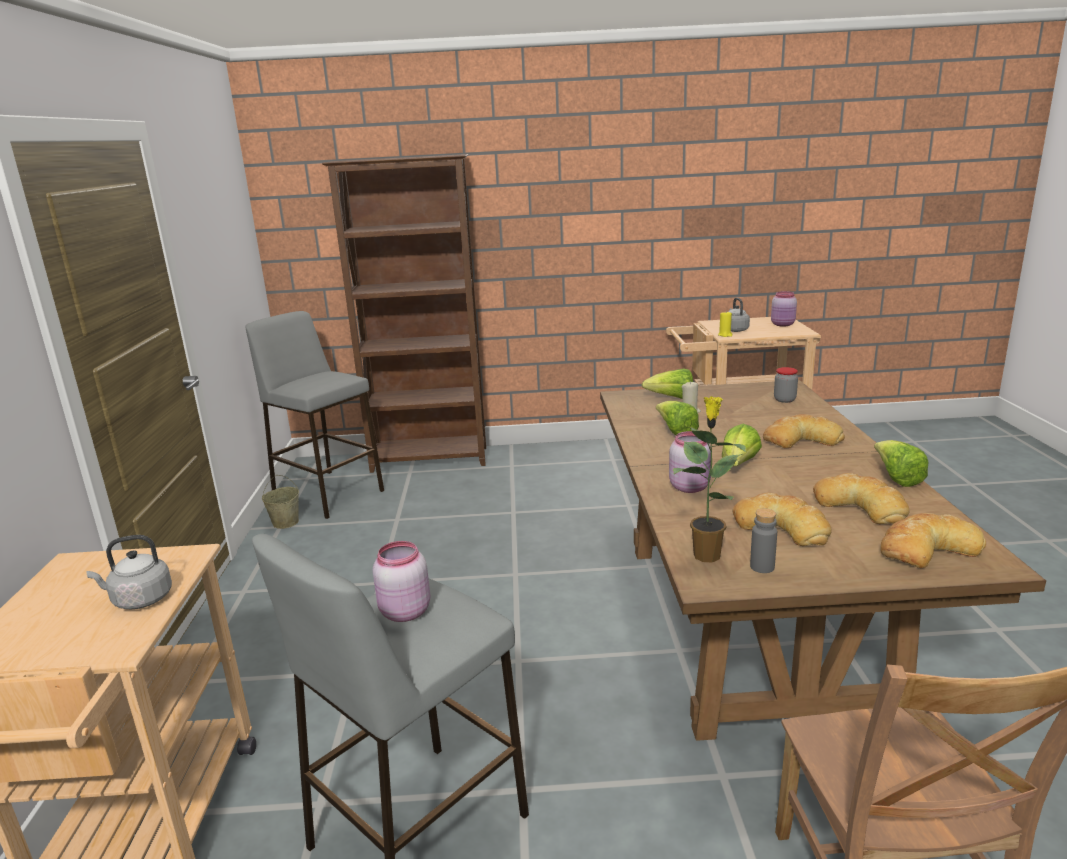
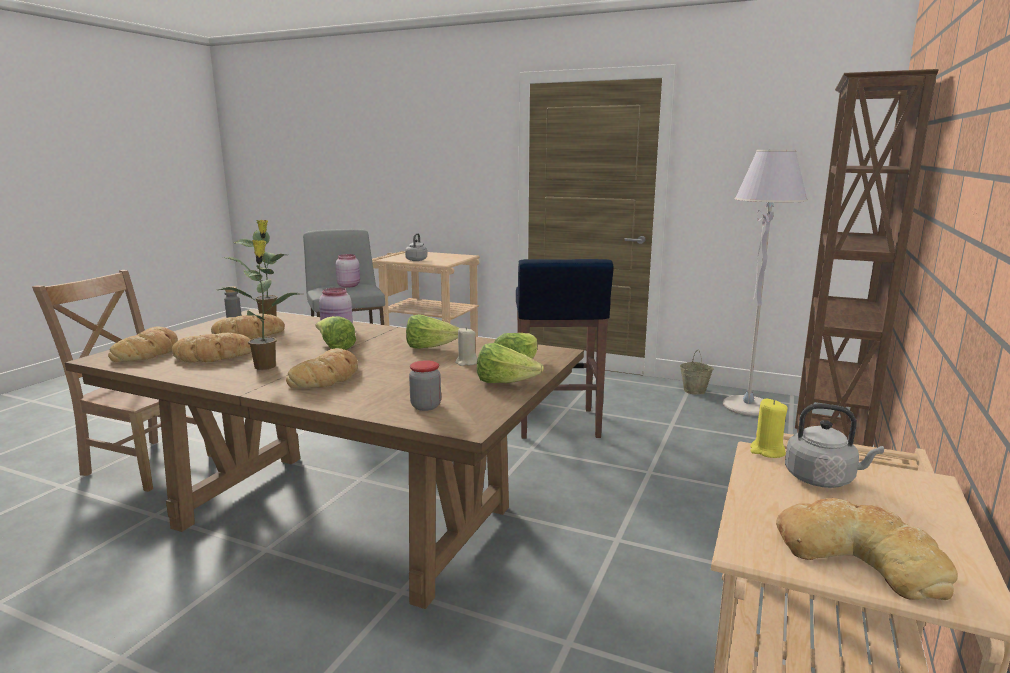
camera: 115 degrees right, 5 degrees down
(328, 493) = (748, 407): grey stool -> grey floor lamp
(438, 576) = (557, 424): none -> blue stool
(783, 324) = (860, 556): pink jar -> bread
(829, 470) = (266, 366): none -> potted plant
(896, 478) = (205, 378): lettuce -> lettuce (505, 383)

